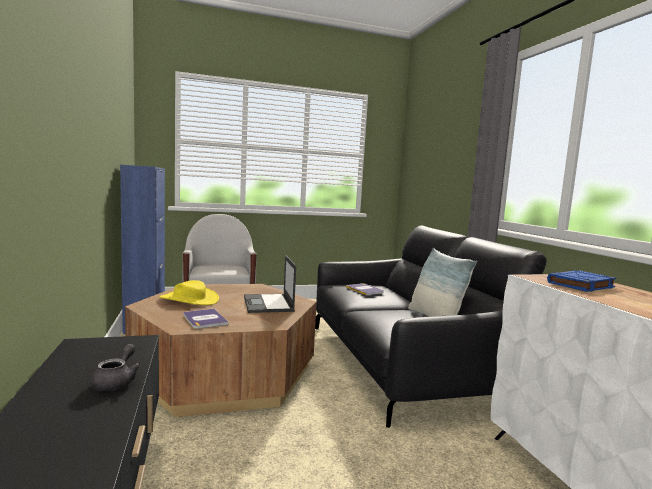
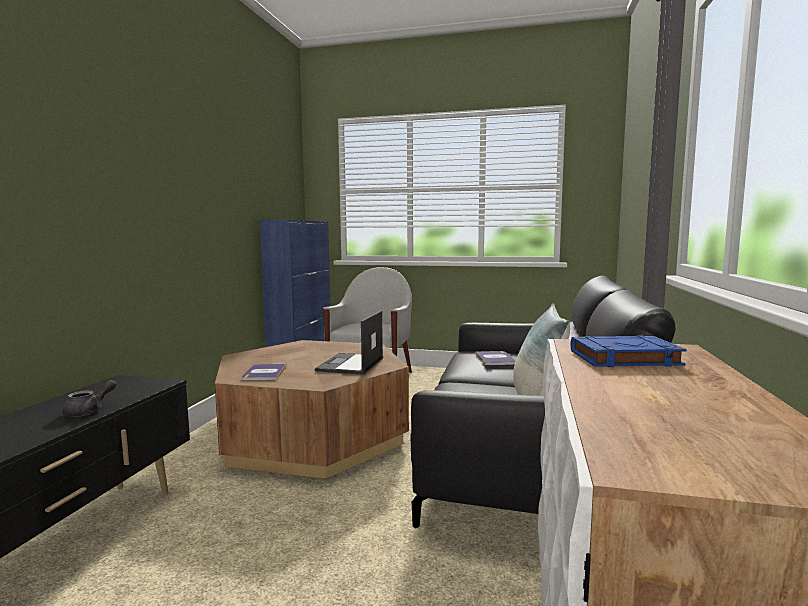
camera: 30 degrees right, 0 degrees up
(189, 299) = (284, 354): yellow hat -> none

